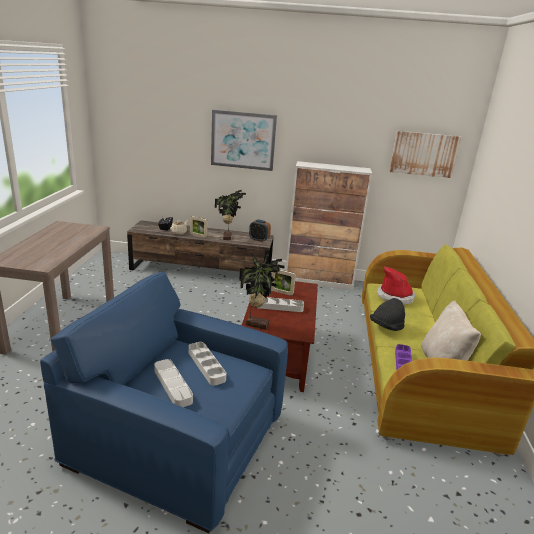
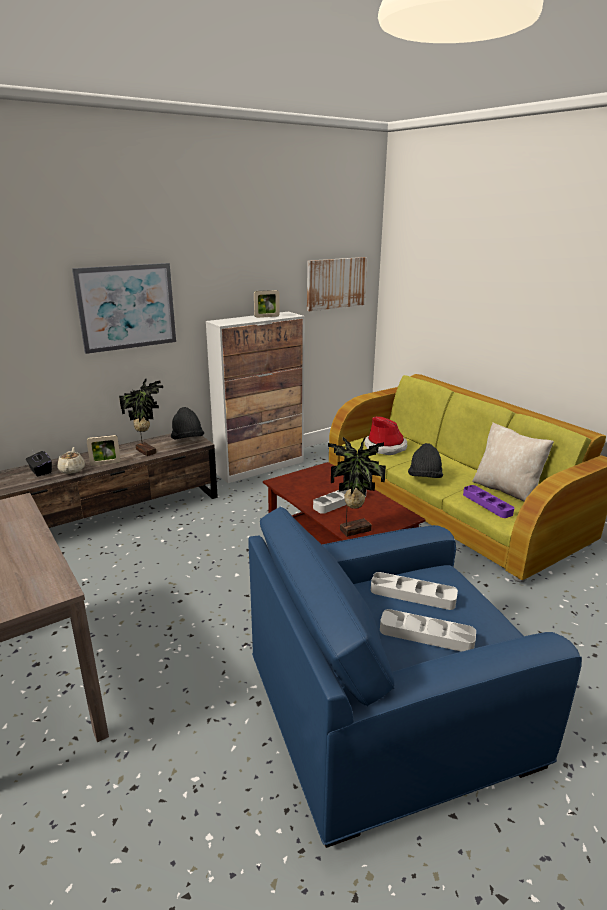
camera: 40 degrees left, 0 degrees up
(259, 240) = (187, 440): alarm clock -> black hat
(281, 292) = (315, 486): picture frame -> picture frame (267, 316)

